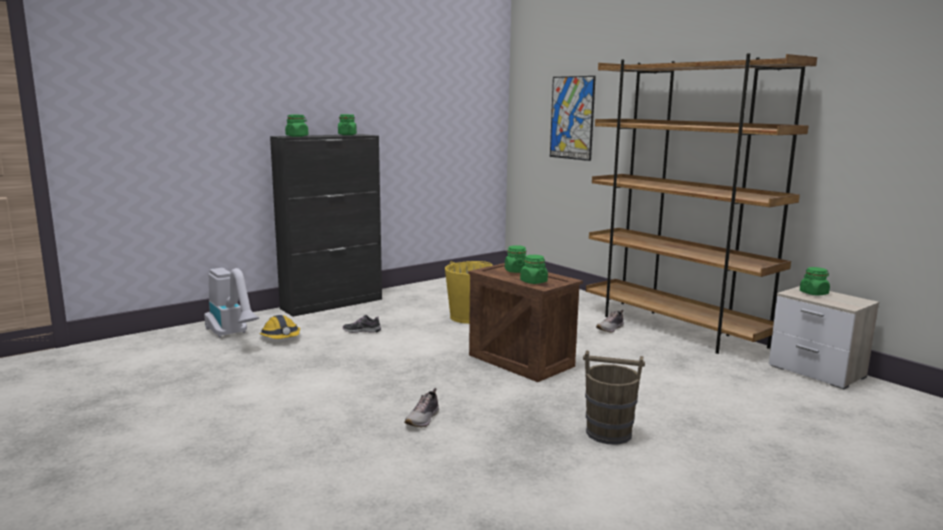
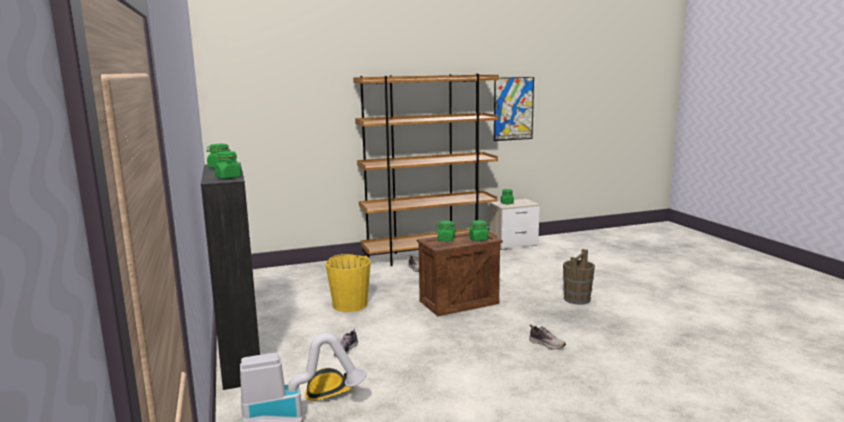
camera: 70 degrees left, 0 degrees up
(572, 118) = (292, 121): picture -> picture (513, 108)

